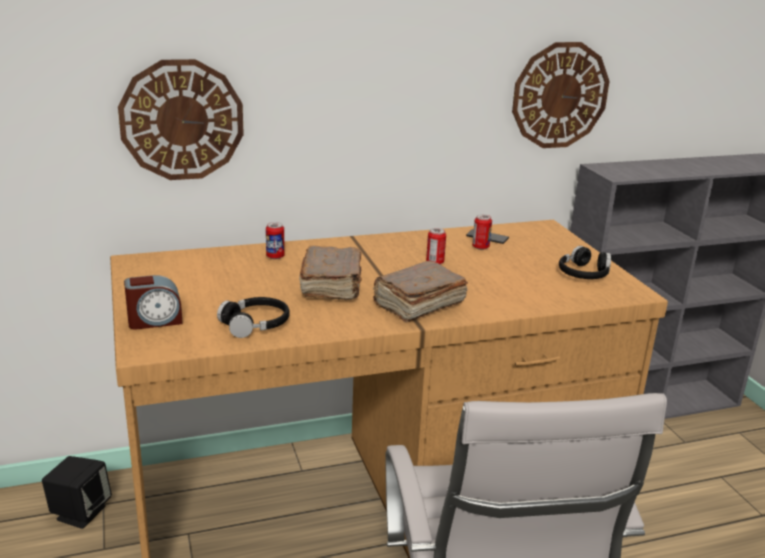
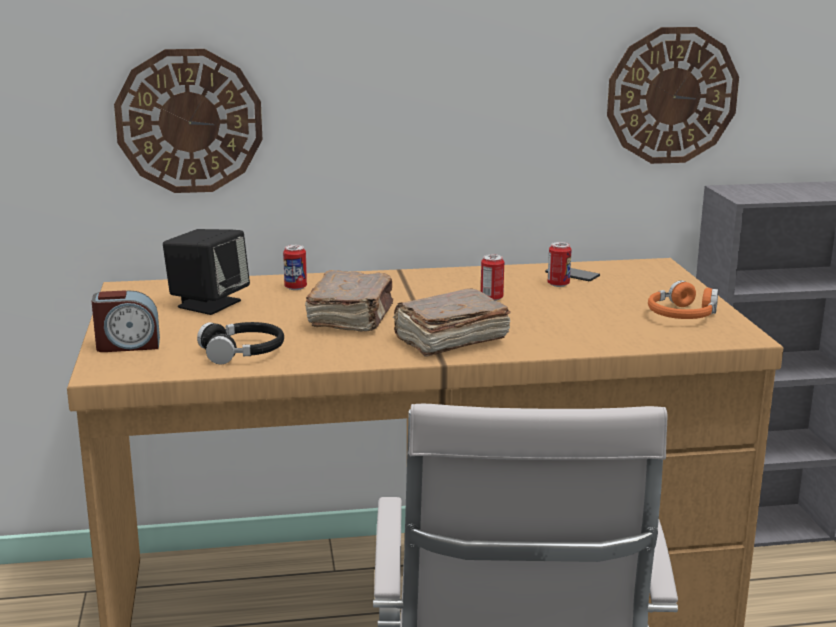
camera: 10 degrees right, 5 degrees down
(80, 512) = (57, 598): black speaker -> black speaker (209, 304)
(584, 274) = (682, 315): black headphones -> orange headphones

